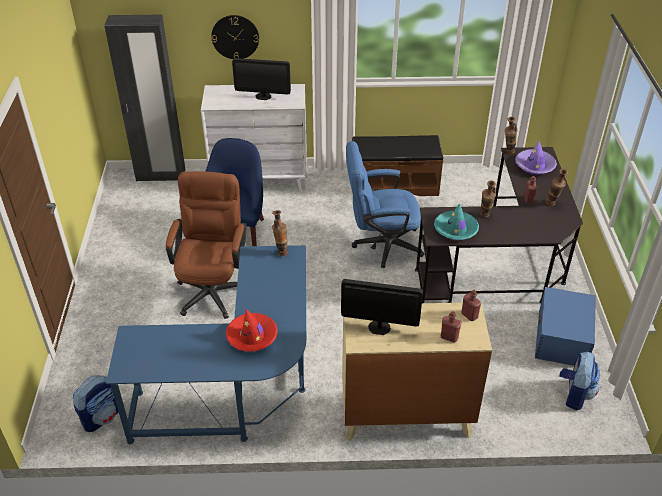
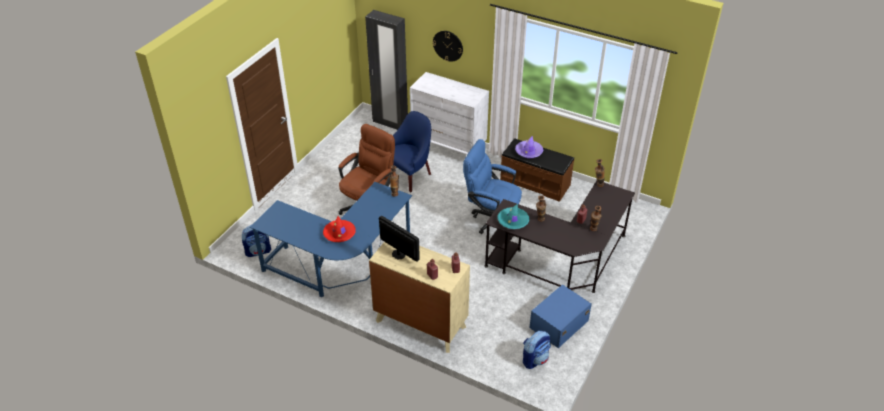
camera: 30 degrees right, 0 degrees up
(263, 96) = (455, 91): monitor -> none
(535, 166) = (608, 200): purple hat -> purple hat (529, 152)

